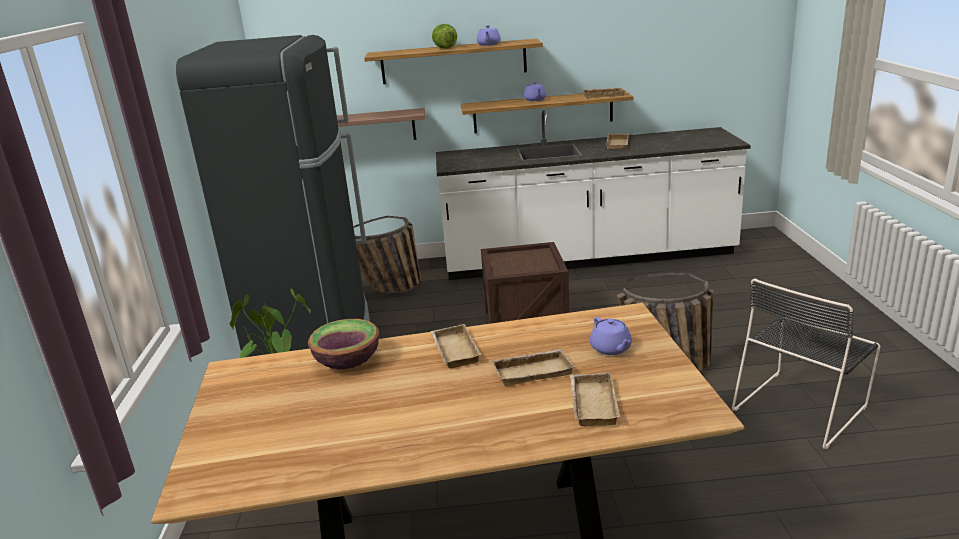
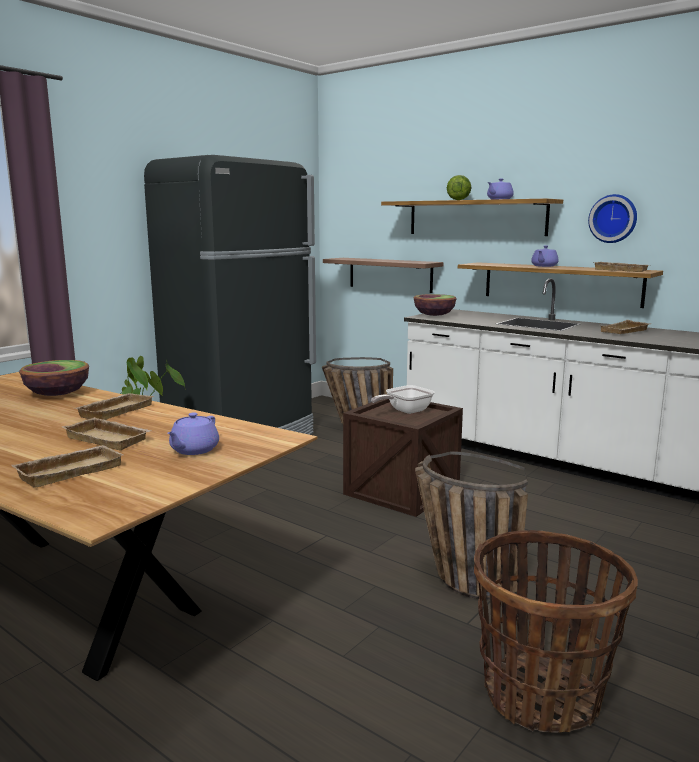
camera: 40 degrees right, 10 degrees down
(453, 163) = (434, 315): none -> bowl
(518, 260) = (405, 411): none -> frying pan
(581, 51) = (613, 218): none -> wall clock
(801, 406) = (541, 695): black chair -> basket

